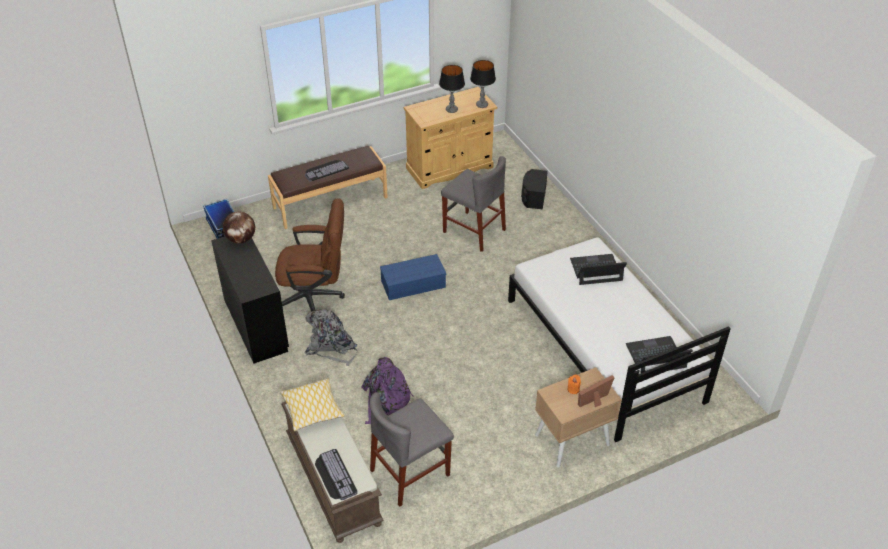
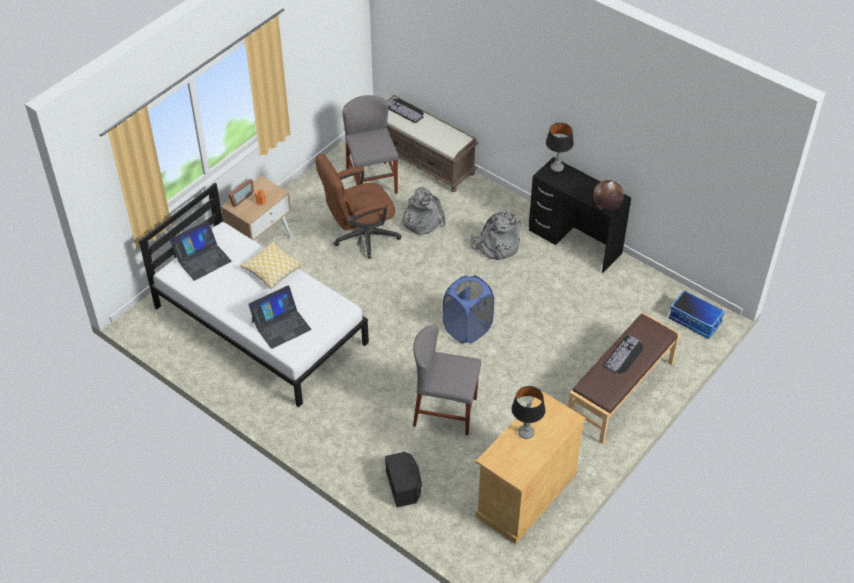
camera: 155 degrees right, 5 degrees up
(312, 409) = (450, 140): pillow -> pillow (272, 270)
(315, 297) = (545, 283): brown office chair -> brown office chair (359, 237)
(385, 402) = (421, 220): purple backpack -> grey backpack
(410, 472) = (372, 181): grey chair -> grey chair turned 45 degrees counterclockwise
(414, 283) = (467, 328): blue storage box -> blue laundry basket
(482, 105) = (495, 456): table lamp -> table lamp (557, 168)

